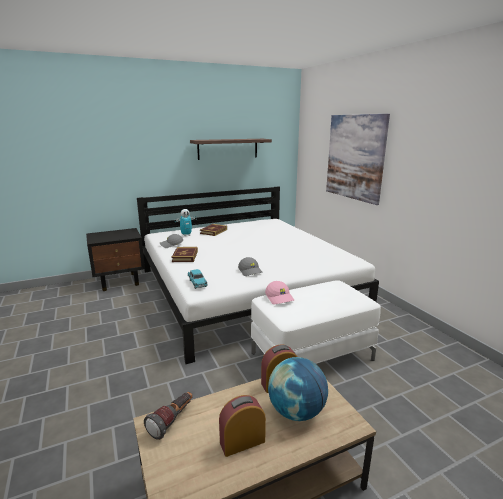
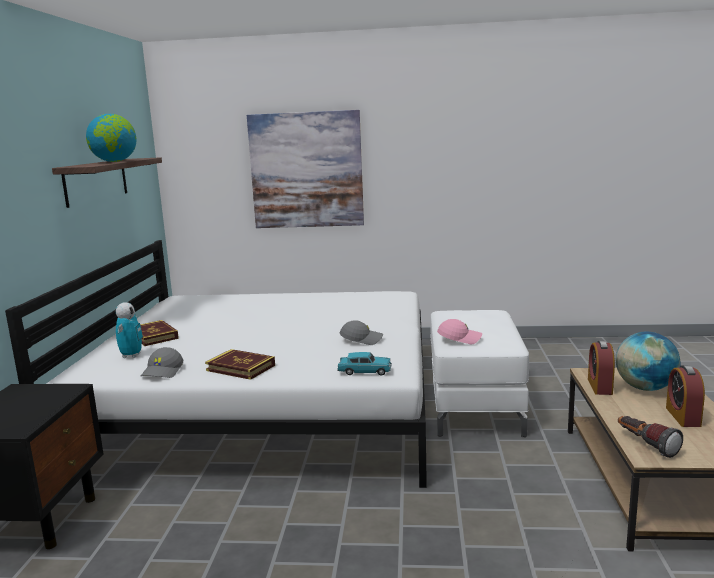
camera: 60 degrees left, 5 degrees down
(230, 139) = (114, 161): none -> globe

